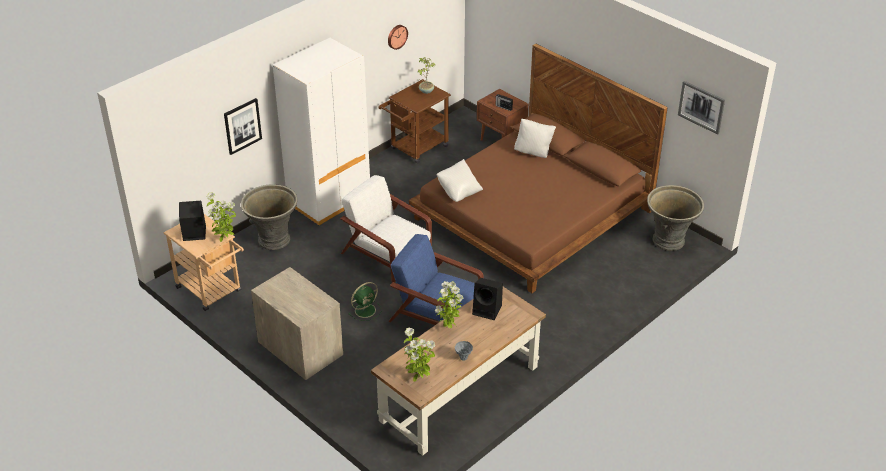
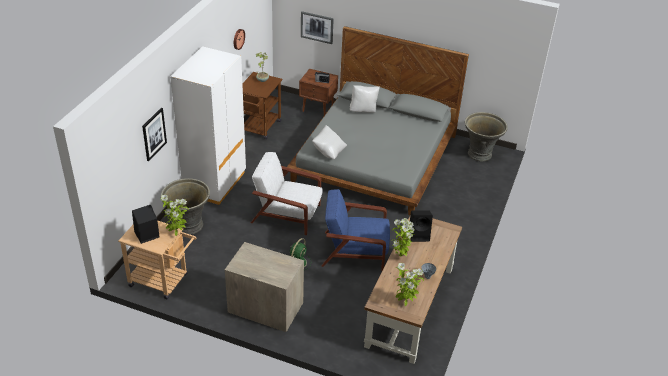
camera: 25 degrees left, 0 degrees up
(531, 214) = (374, 158): brown bed -> grey bed
(701, 107) = (498, 48): picture -> picture (317, 27)

